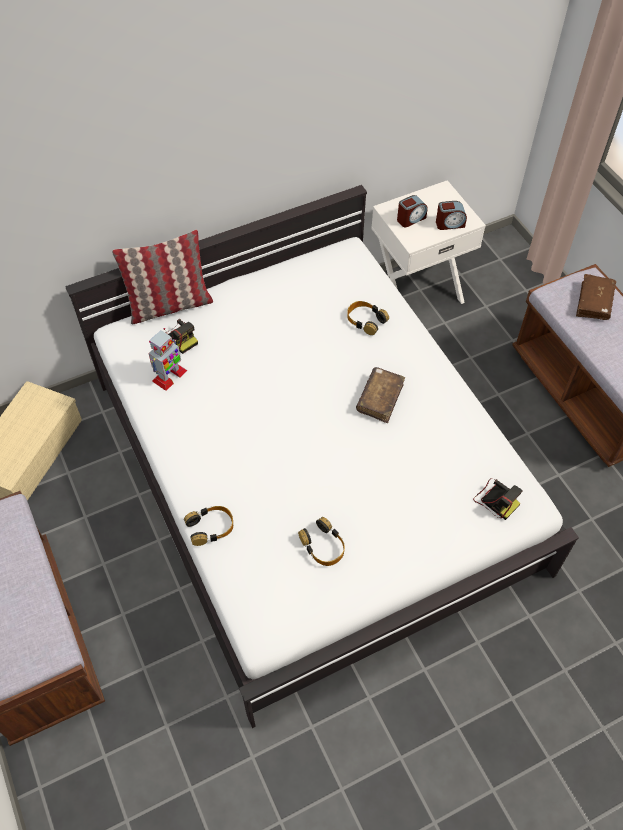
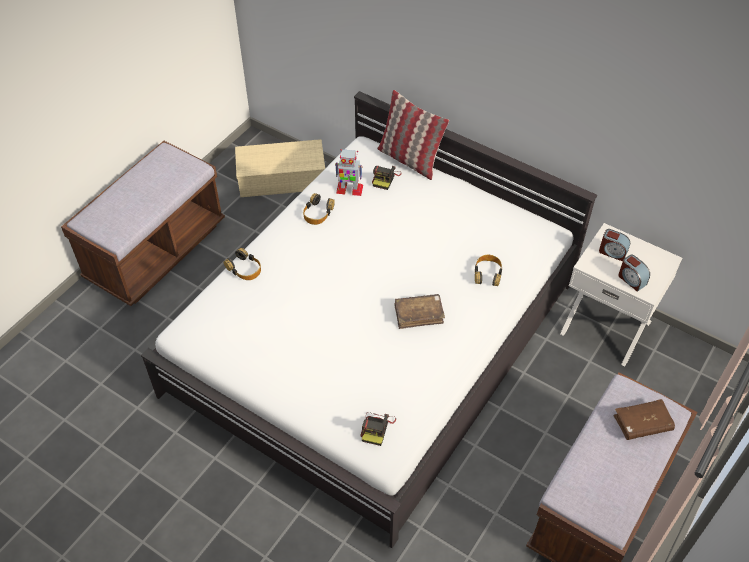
camera: 60 degrees right, 5 degrees down
(323, 546) = (267, 335): headphones -> headphones (318, 213)

